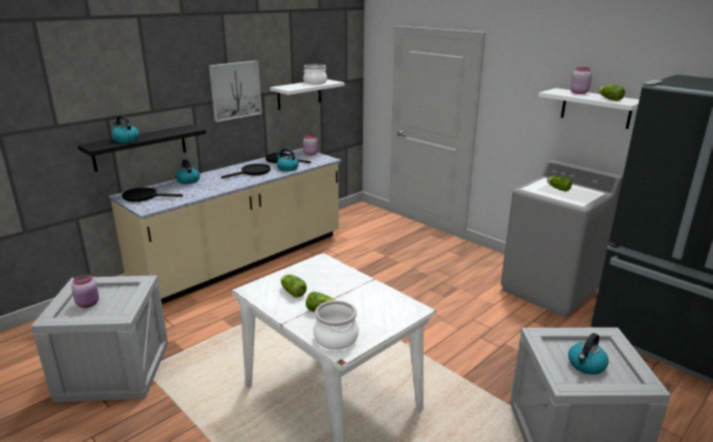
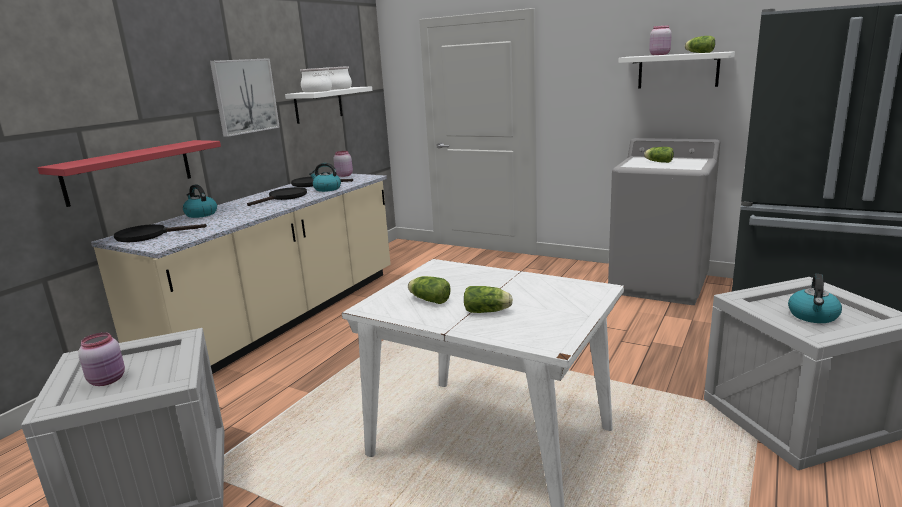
camera: 15 degrees left, 5 degrees down
(125, 140) = (111, 156): kettle -> none
(140, 147) = (129, 171): black shelf -> red shelf
(335, 338) = (531, 334): cooking pot -> cooking pot (316, 91)

